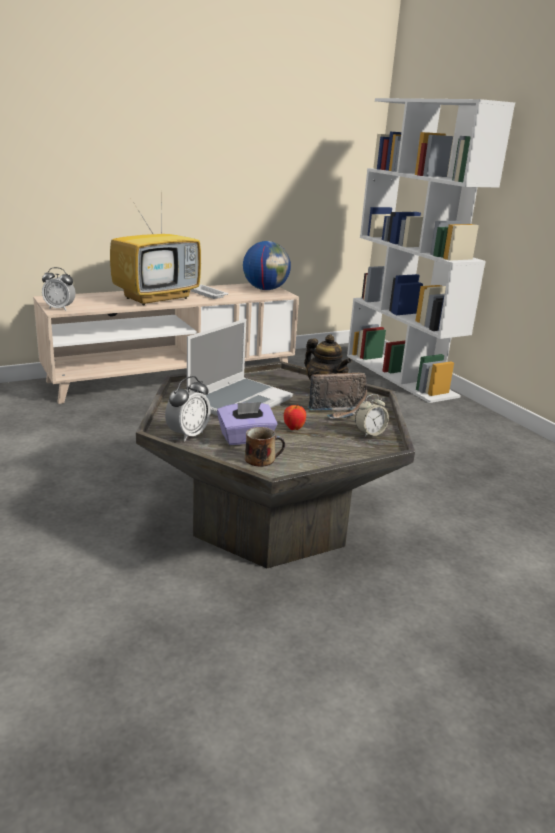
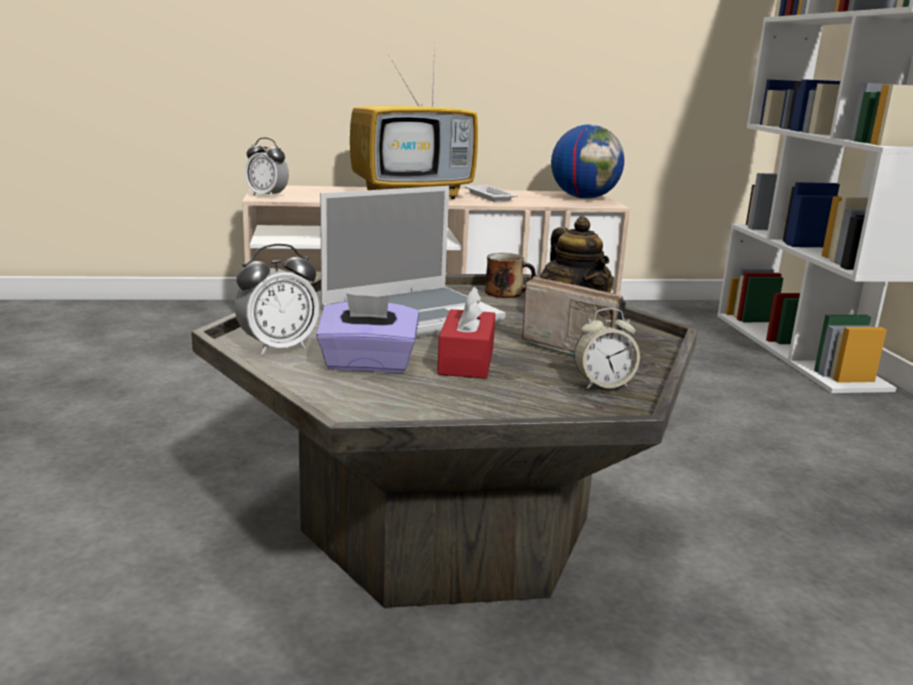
camera: 20 degrees right, 5 degrees down
(261, 459) = (362, 395): mug -> mug (506, 293)
(293, 428) = (466, 360): apple -> red tissue box
(339, 412) = (573, 348): radio -> radio turned 150 degrees counterclockwise

